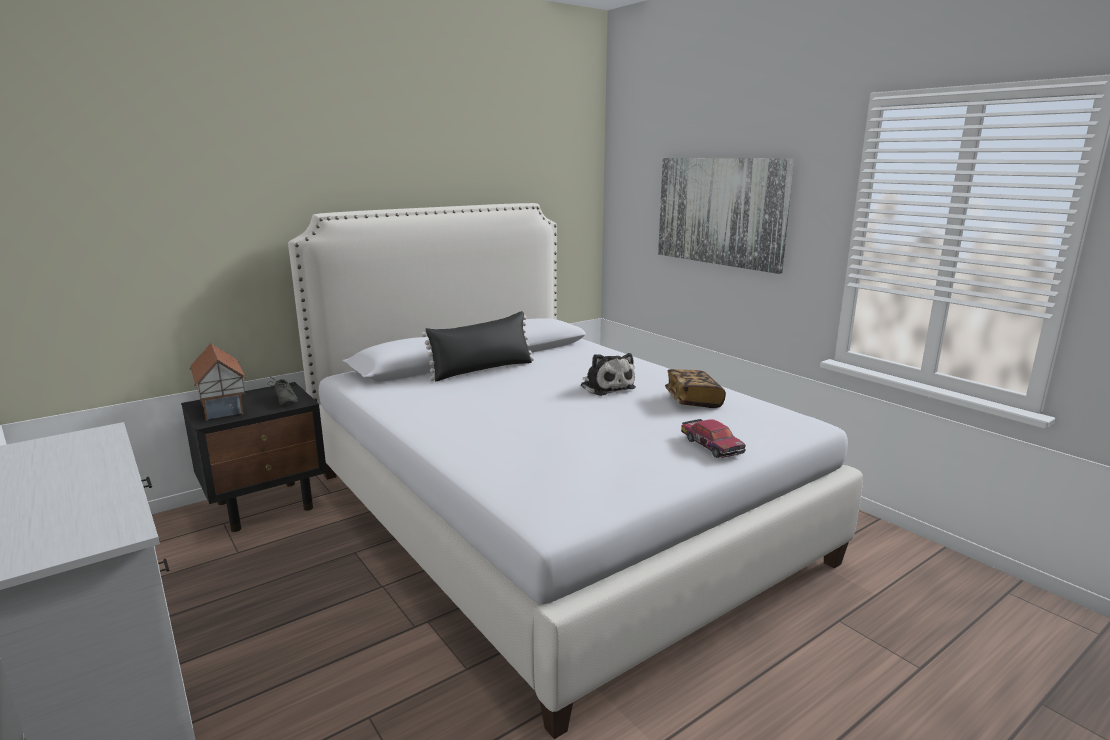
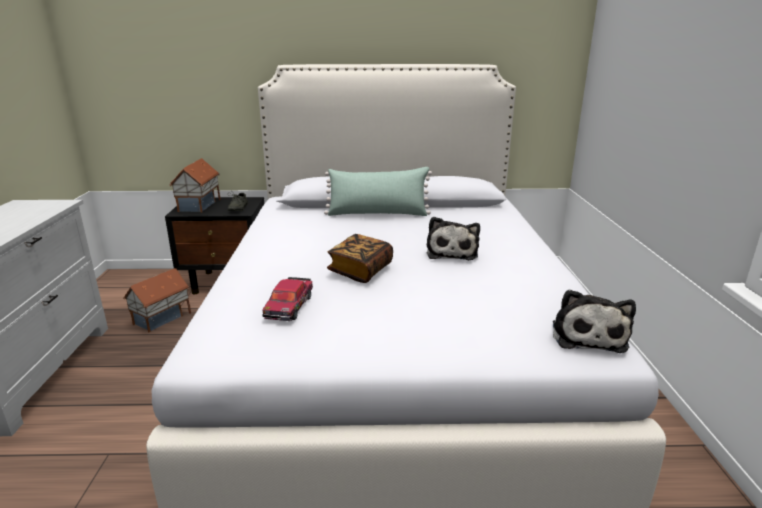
camera: 35 degrees right, 5 degrees up
(231, 570) = (162, 319): none -> toy house
(482, 370) = (378, 214): black pillow -> green pillow
(693, 401) = (513, 287): book -> book (360, 270)
(711, 445) = (450, 338): toy car -> toy car (290, 305)
(720, 211) = (671, 79): picture -> none
(783, 417) = (587, 335): none -> plush toy

